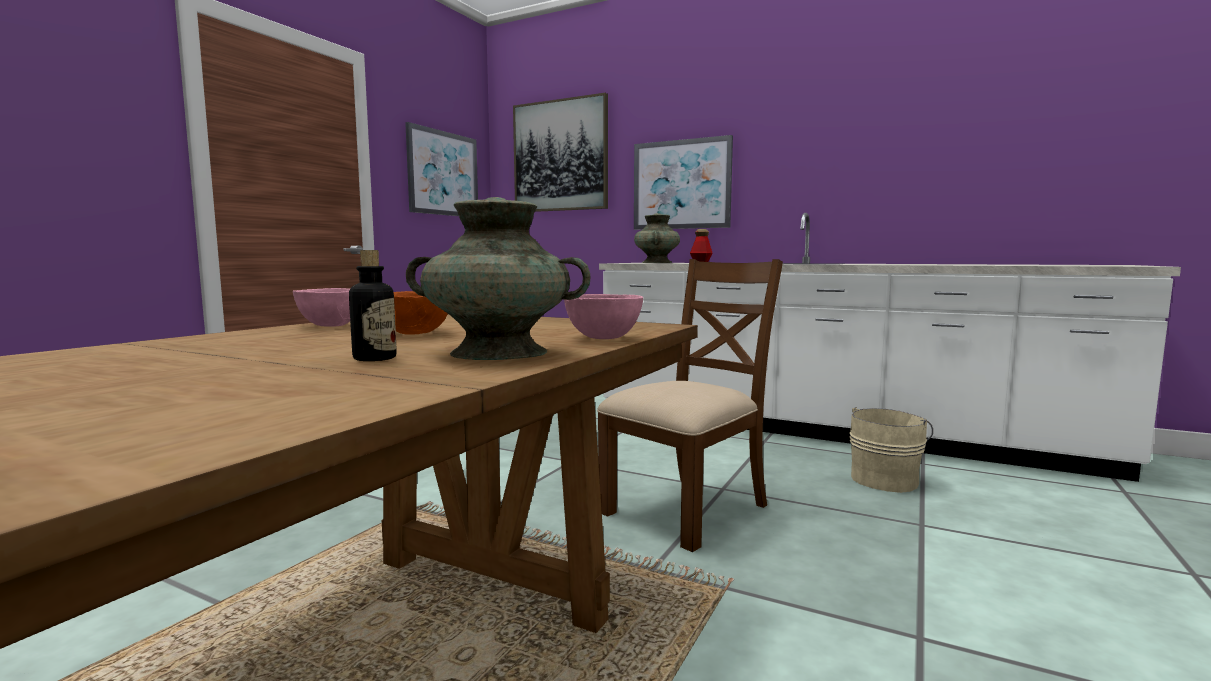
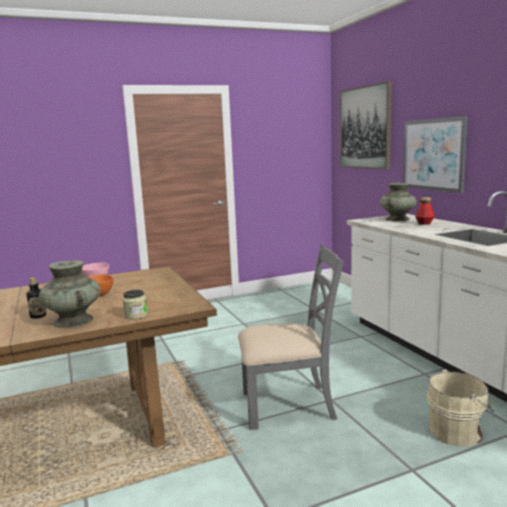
camera: 40 degrees right, 5 degrees up
(443, 173) = (288, 146): picture -> none
(602, 338) = (136, 315): pink bowl -> jar
(687, 509) = (289, 405): brown chair -> grey chair

